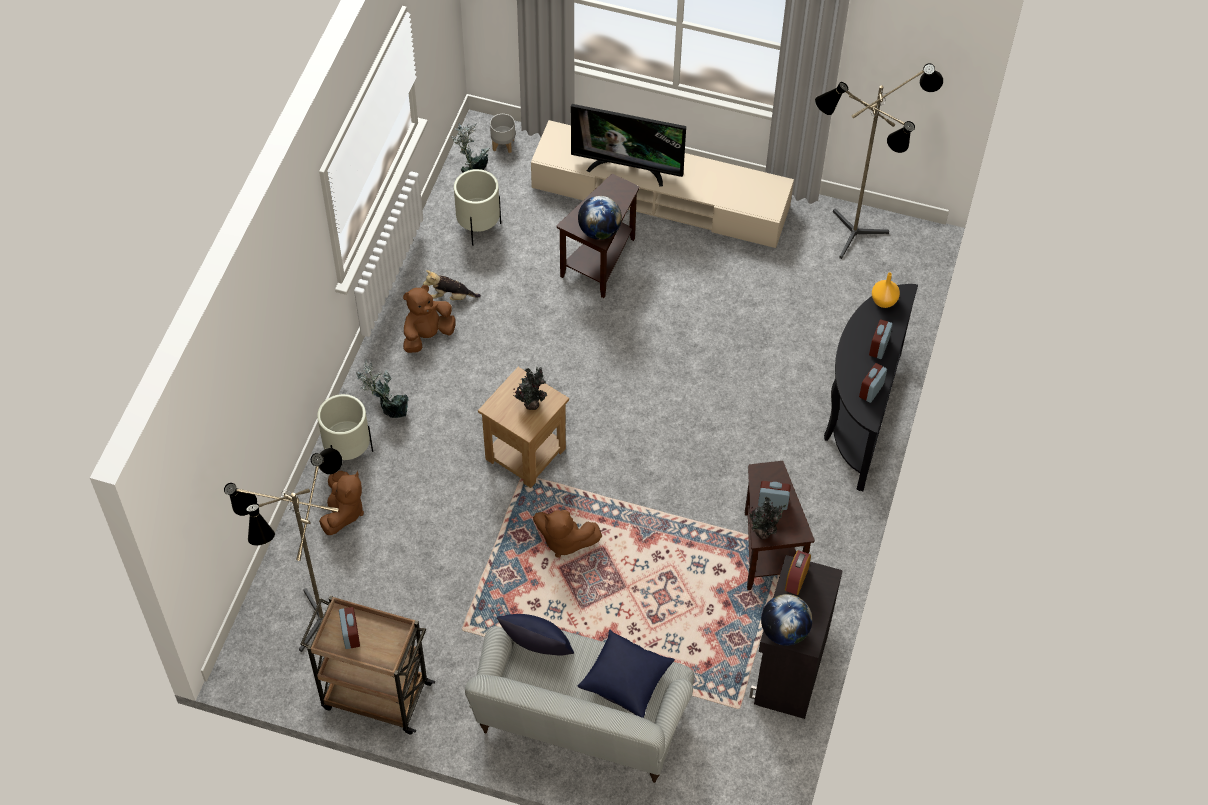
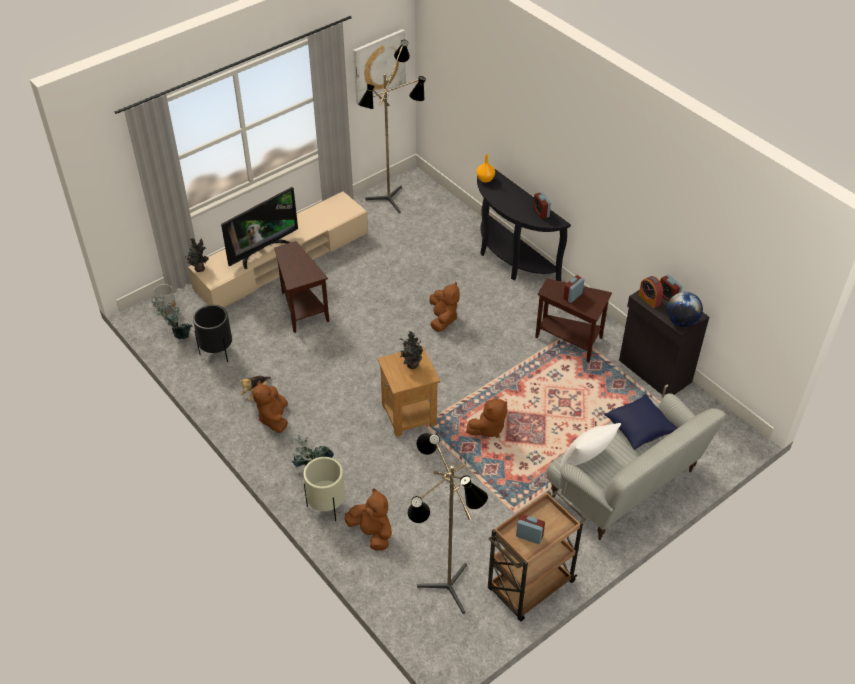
camera: 55 degrees left, 10 degrees down
(478, 228) = (217, 352): beige planter -> black planter
(537, 650) = (587, 461): blue pillow -> white pillow
(599, 231) = (311, 273): globe -> none
(697, 404) = (443, 319): none -> brown plush toy
(764, 531) = (589, 309): potted plant -> potted plant (199, 268)
(879, 347) = (514, 196): alarm clock -> alarm clock (668, 296)
(909, 71) = (379, 66): none -> picture

